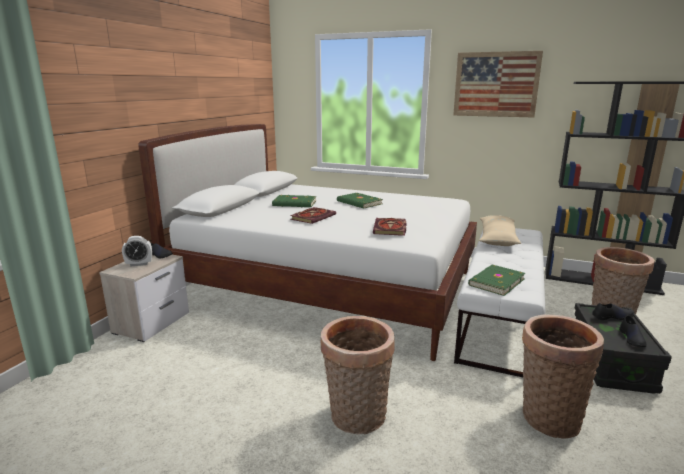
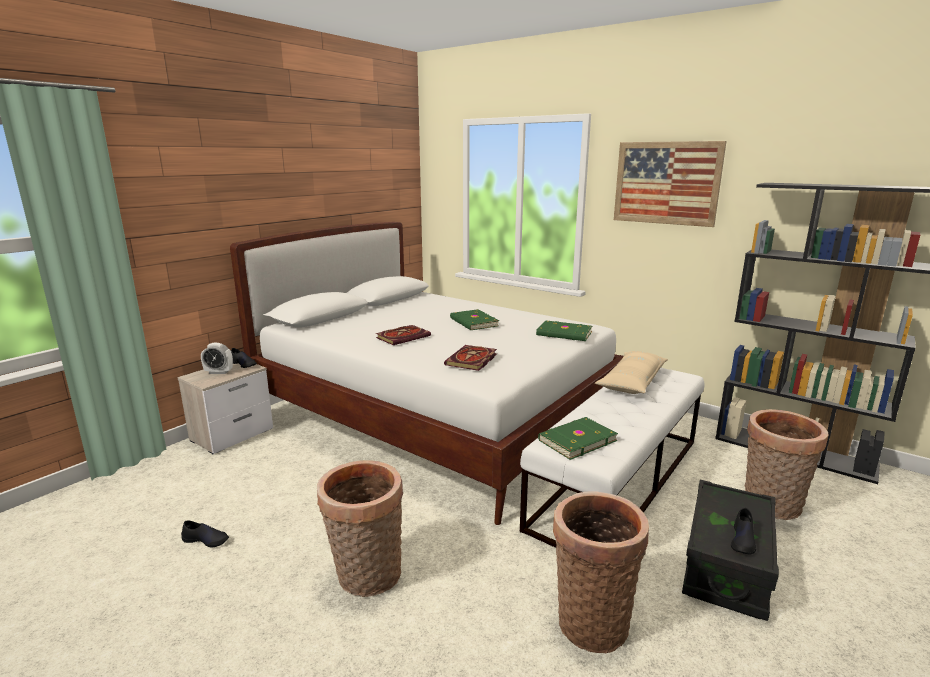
camera: 15 degrees right, 0 degrees up
(294, 203) = (401, 318): green book -> green book (564, 334)
(612, 317) = (736, 505): black shoe -> black shoe (206, 540)

